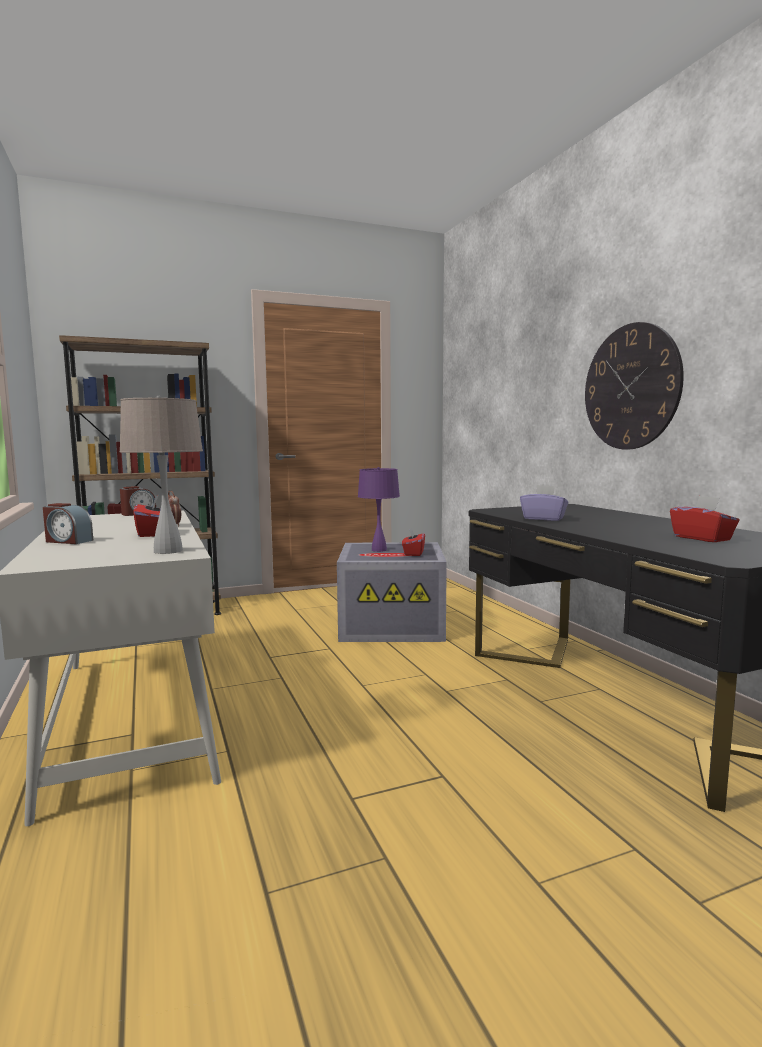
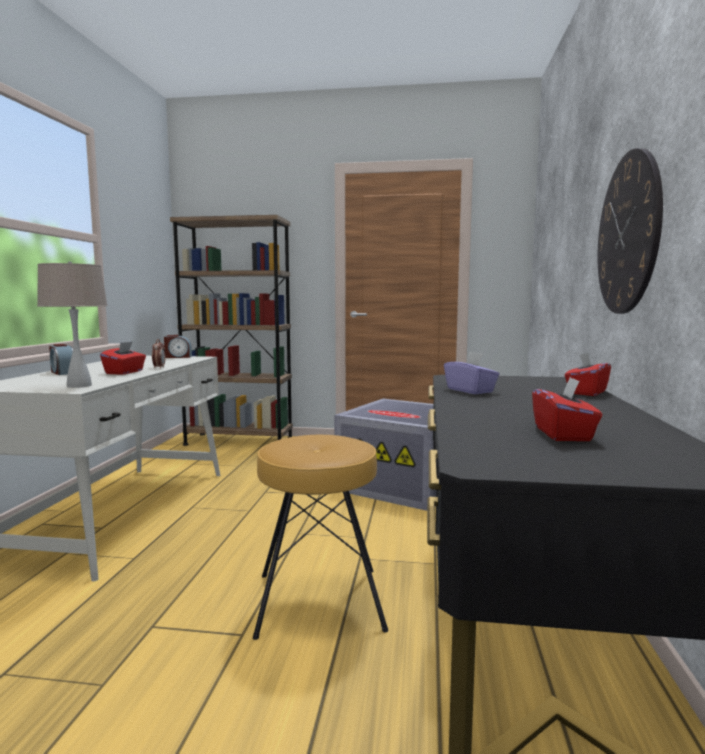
camera: 30 degrees right, 0 degrees up
(378, 550) = (394, 408): purple table lamp -> none
(413, 553) = (418, 415): red tissue box -> red tissue box (586, 392)
(463, 731) = (319, 600): none -> brown stool

